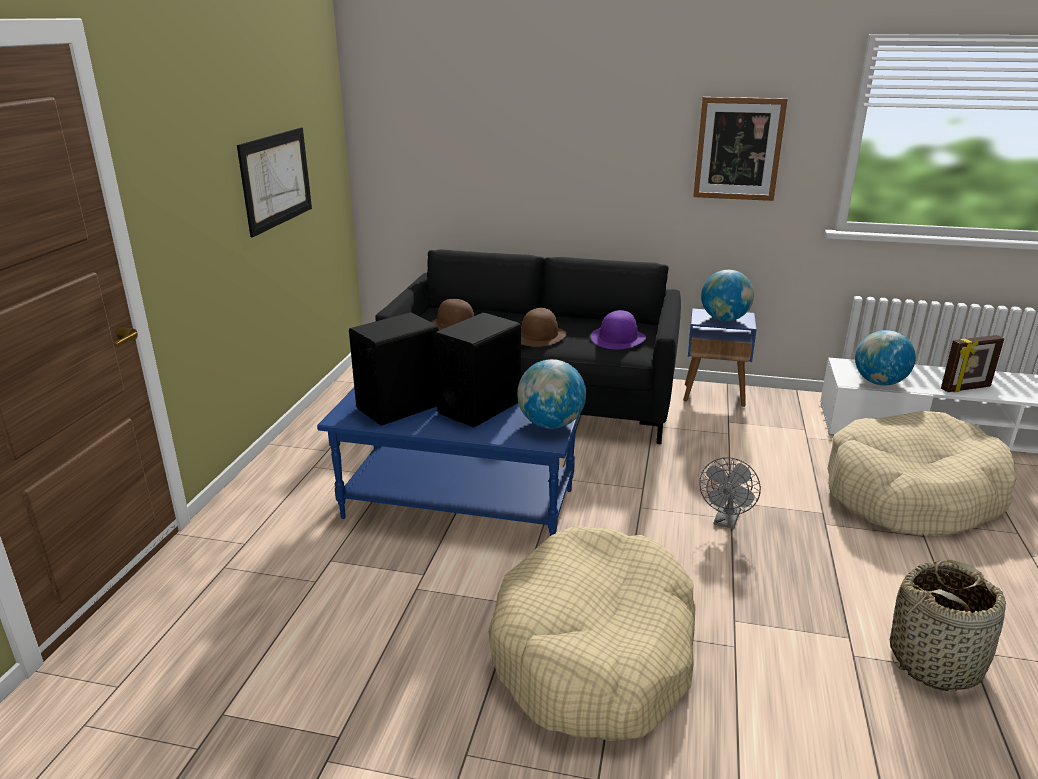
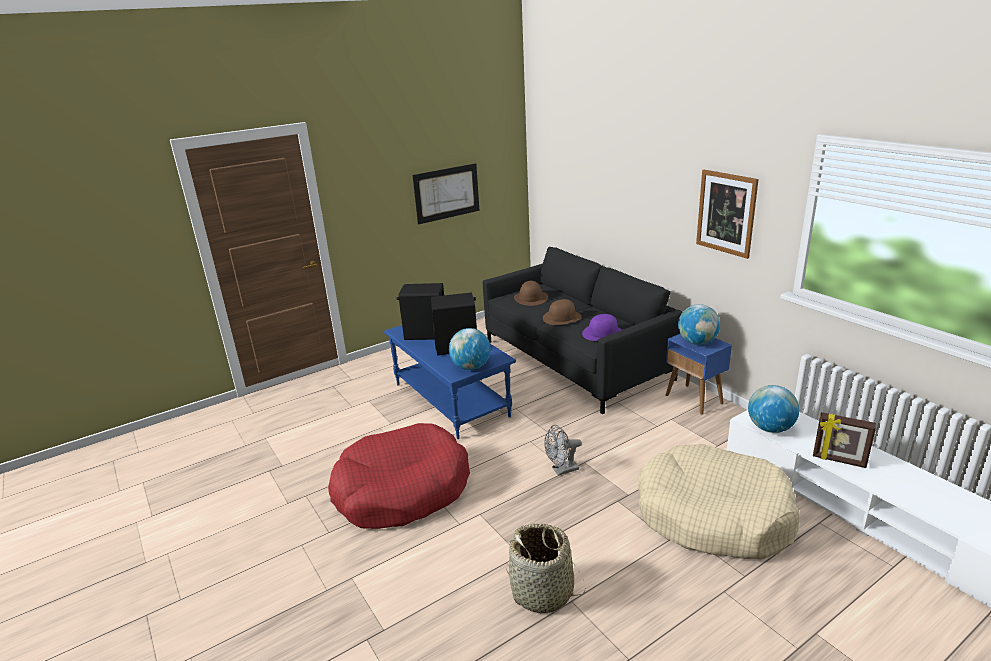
camera: 45 degrees right, 0 degrees up
(595, 652) = (401, 490): beige dog bed -> red dog bed

